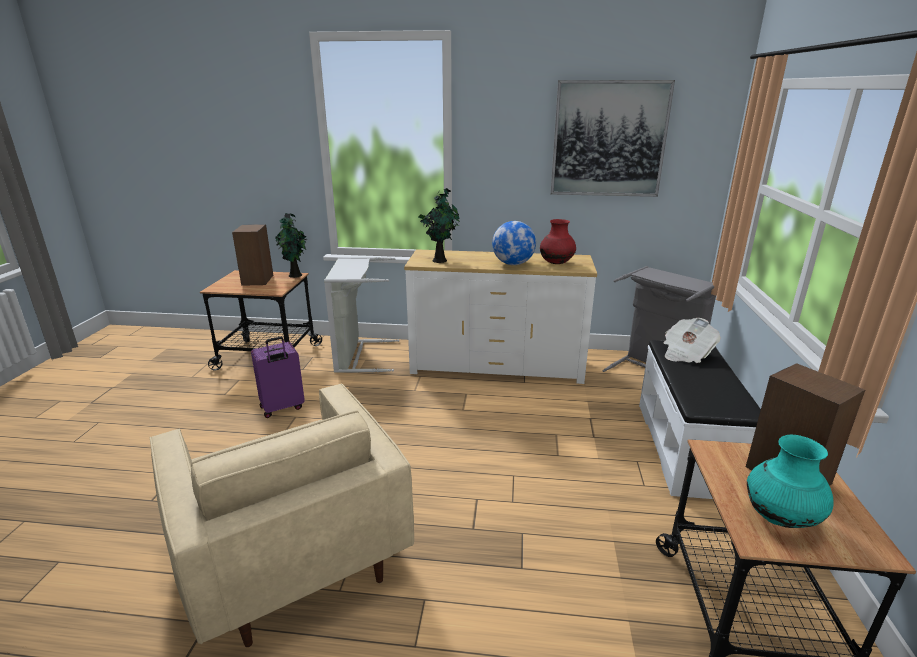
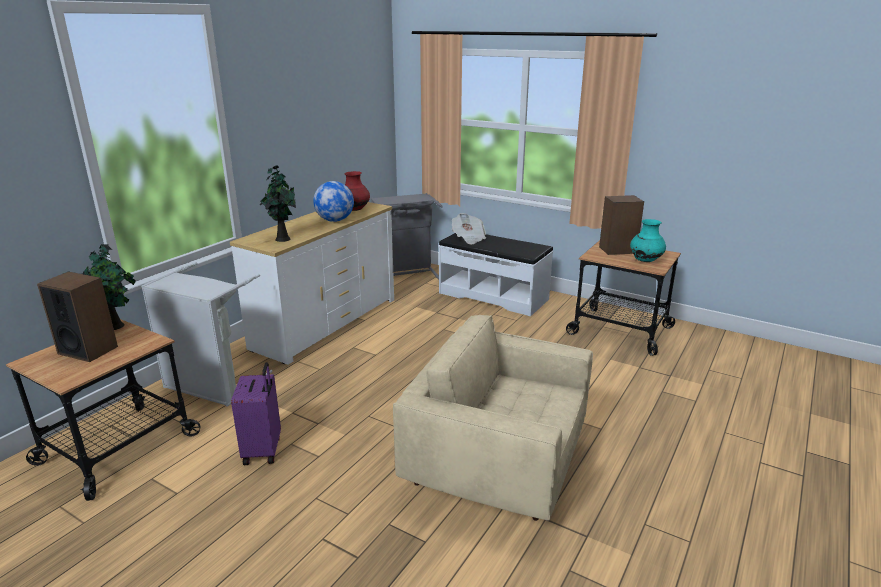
camera: 65 degrees left, 0 degrees up
(292, 554) = (496, 468): beige armchair -> beige armchair turned 150 degrees counterclockwise
(608, 139) = (333, 100): picture -> none

